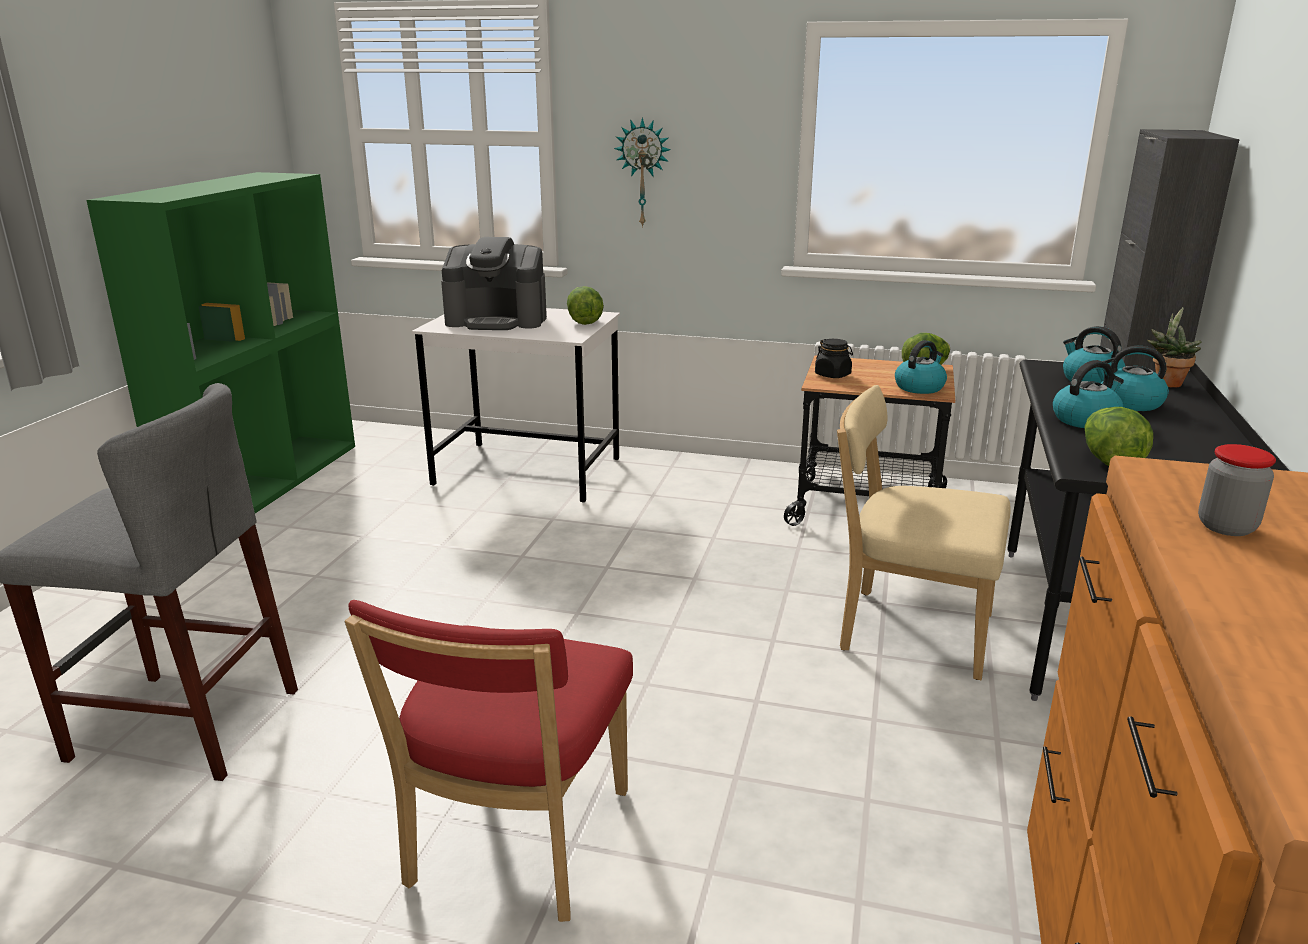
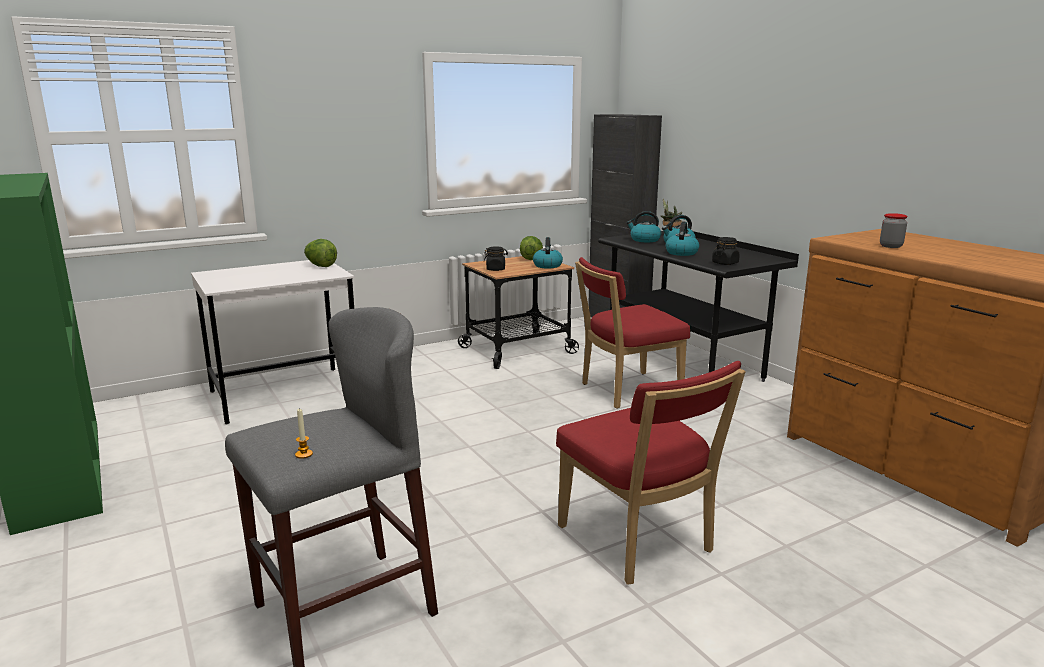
camera: 45 degrees left, 5 degrees down
(63, 532) = (304, 454): none -> candle
(497, 320) = (253, 276): coffee machine -> none
(643, 173) = (322, 155): wall clock -> none
(908, 630) = (626, 391): beige chair -> red chair
(1109, 461) = (725, 263): lettuce -> black jar

